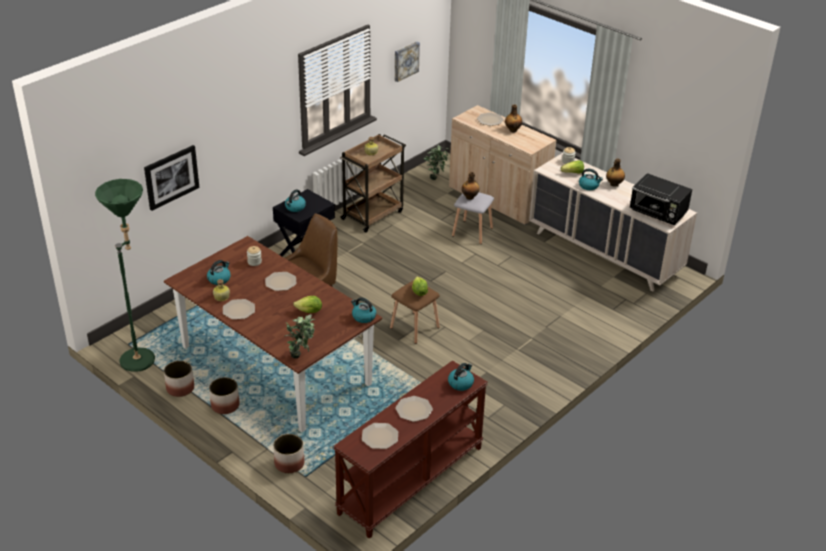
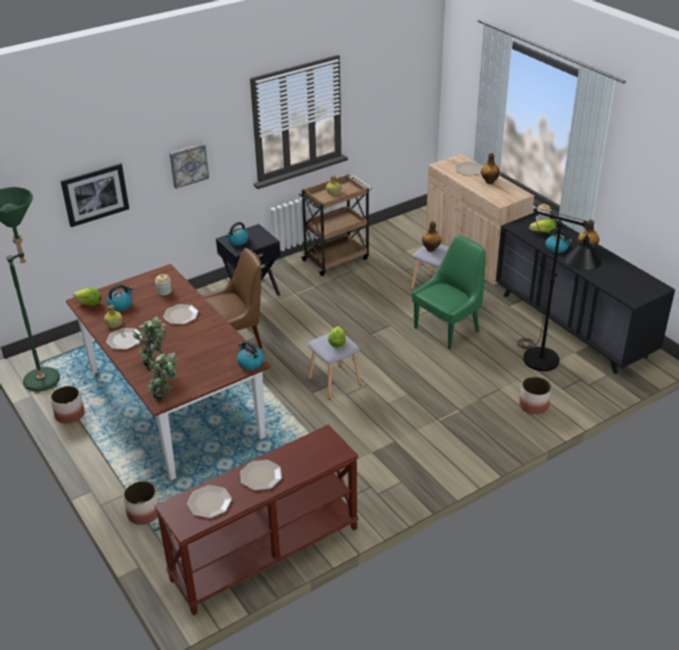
camera: 15 degrees right, 0 degrees up
(225, 405) = (106, 439): planter -> planter (533, 406)
(309, 311) = (196, 350): lettuce -> lettuce (90, 304)
(405, 61) = (385, 100): picture -> picture (188, 165)
(414, 328) = (334, 382): brown stool -> grey stool
(435, 177) = (415, 227): potted plant -> potted plant (154, 362)
(460, 383) = (326, 452): kettle -> none
(498, 268) = (448, 329): none -> green chair
(593, 291) = (546, 366): none -> black floor lamp
(604, 253) = (572, 325): beige dresser -> black dresser
(658, 213) = (628, 286): black microwave -> none

